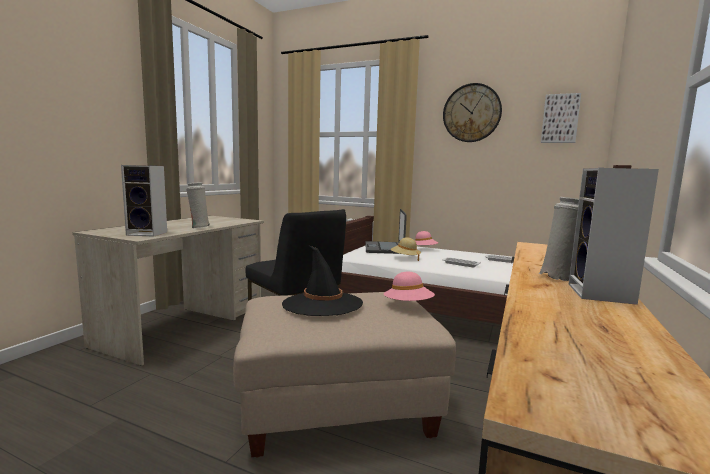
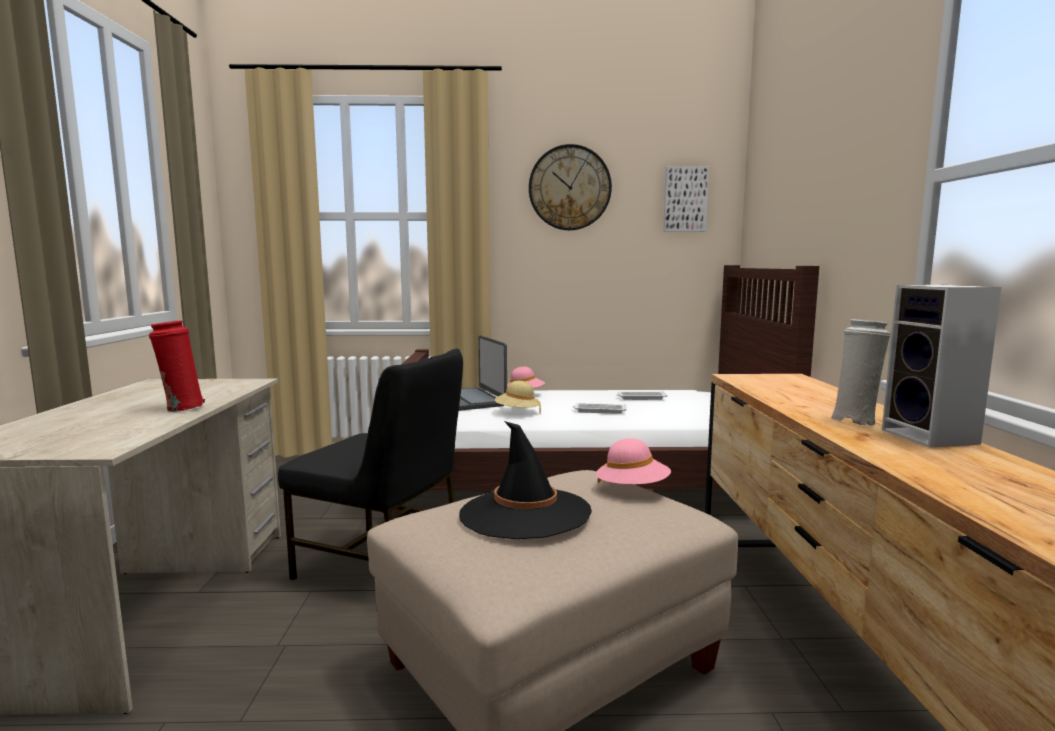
camera: 25 degrees left, 0 degrees up
(149, 233) = (102, 437): speaker -> none
(198, 227) = (181, 408): white vase -> red vase

